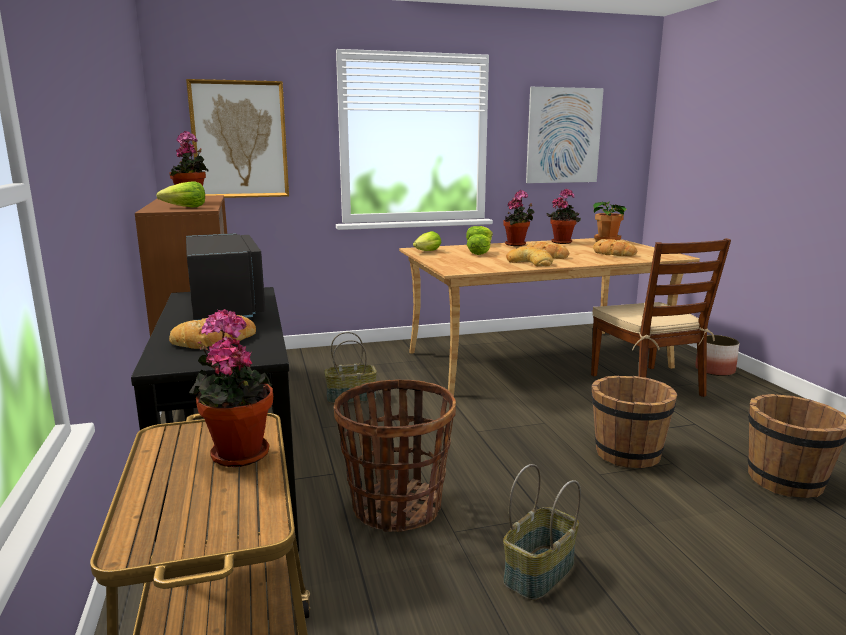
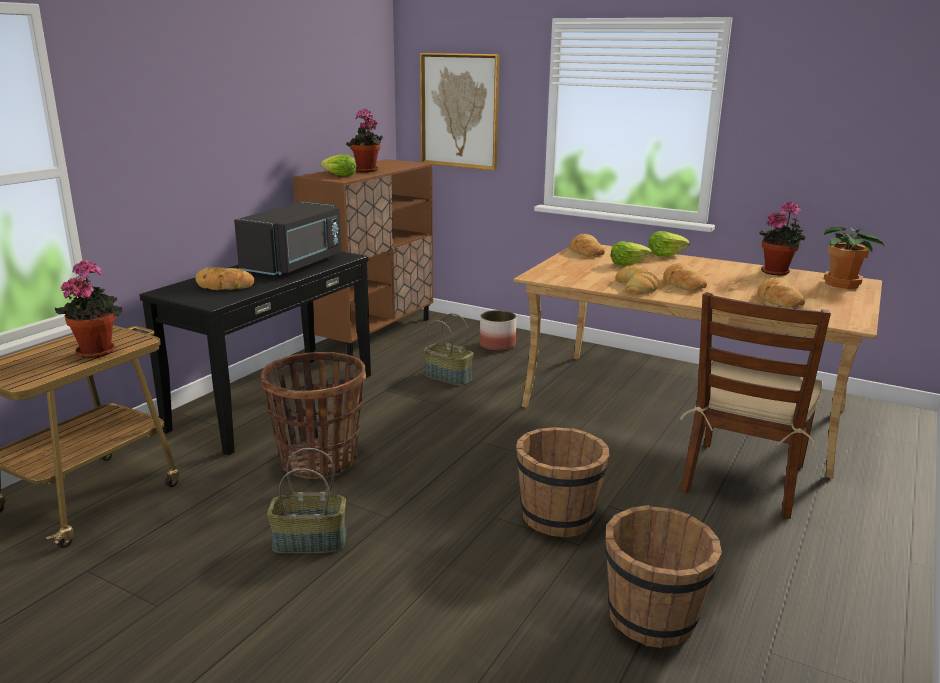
camera: 45 degrees right, 5 degrees up
(427, 251) = (586, 251): lettuce -> bread
(517, 244) = (708, 263): potted plant -> none
(563, 136) = (836, 126): picture -> none
(715, 370) = (886, 503): planter -> planter (497, 345)

